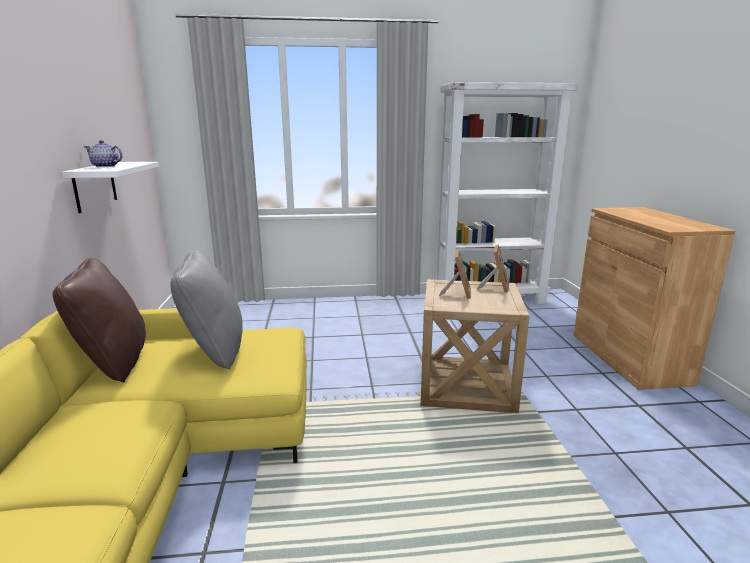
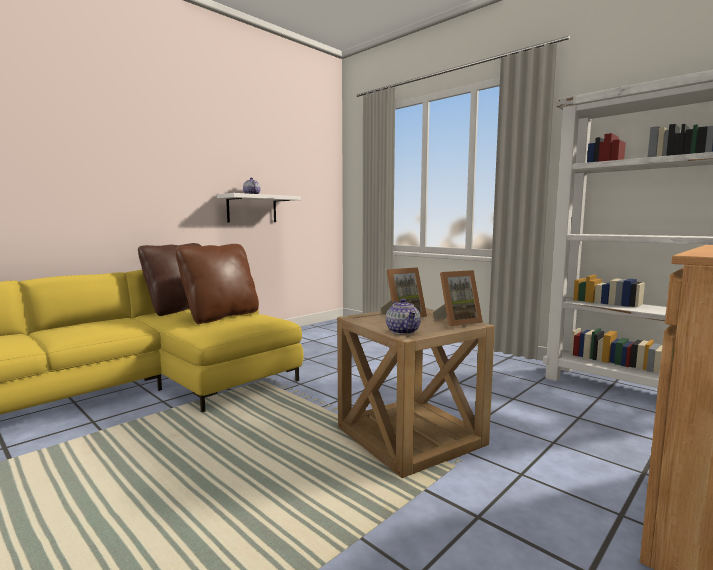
camera: 50 degrees right, 10 degrees down
(215, 350) = (221, 316): grey pillow -> brown pillow
(502, 306) = (403, 331): none -> teapot

